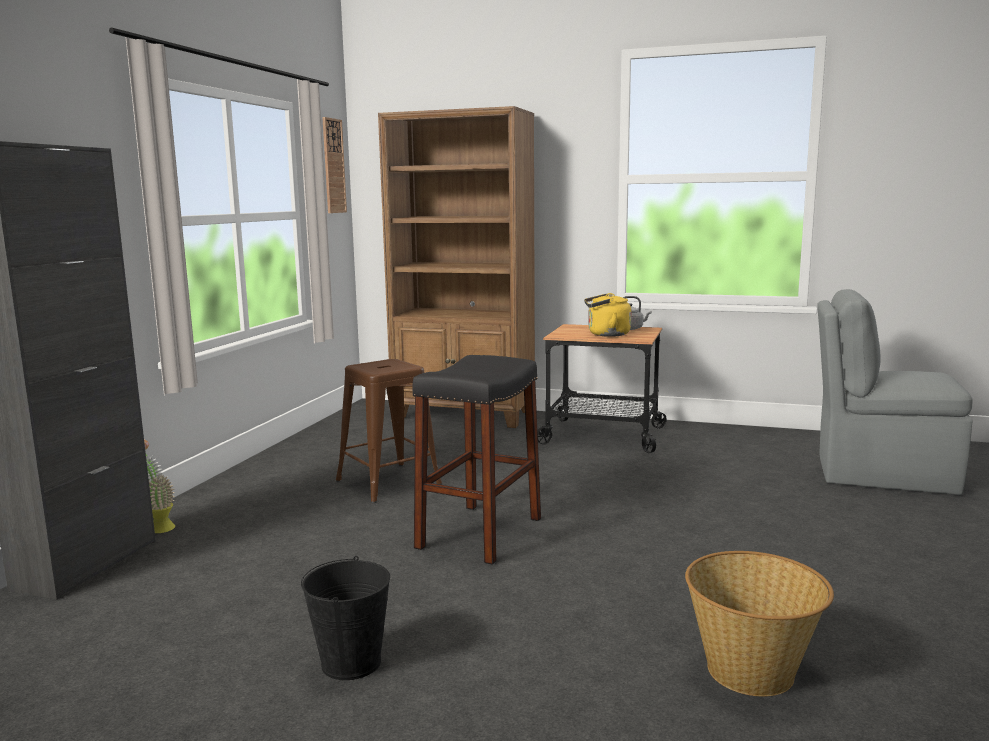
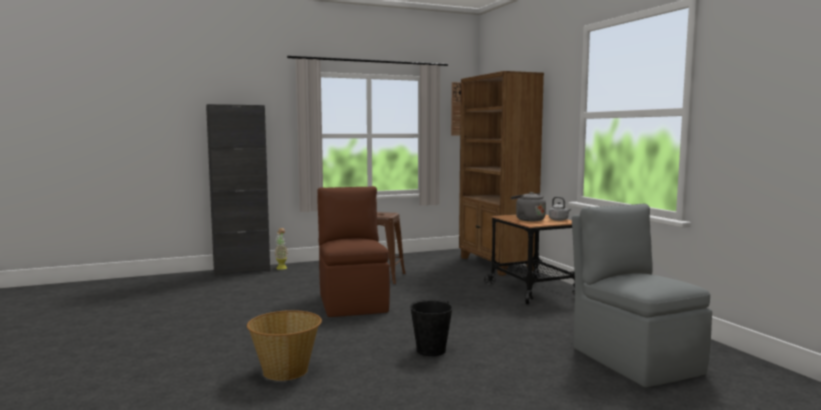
camera: 50 degrees right, 5 degrees down
(351, 662) = (217, 315): black bucket -> black bucket (431, 350)
(480, 533) = (353, 302): black stool -> brown chair
(606, 334) = (528, 219): yellow kettle -> grey kettle

